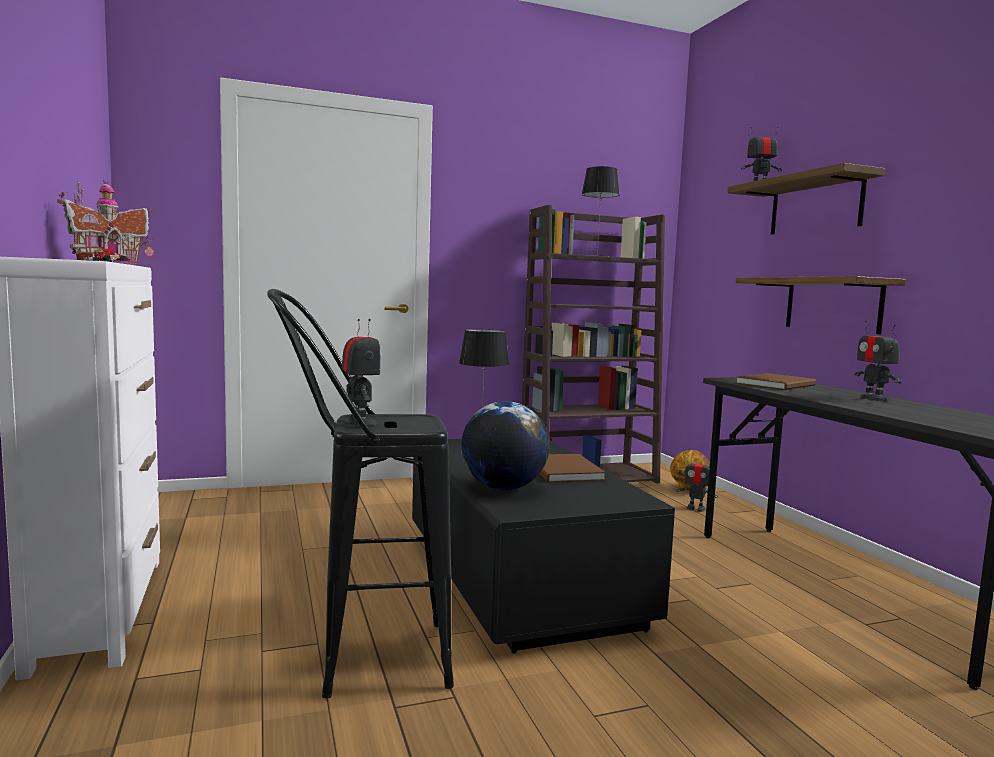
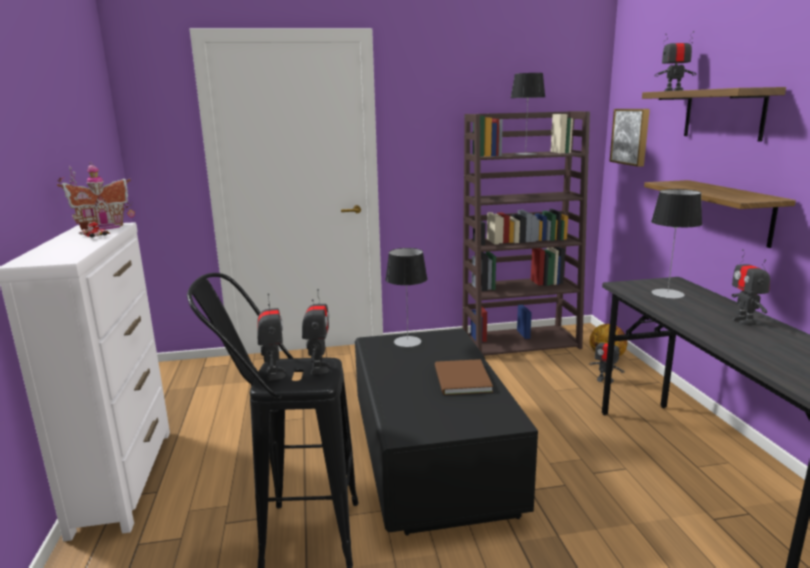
camera: 10 degrees right, 10 degrees up
(416, 420) = (319, 368): none -> toy robot
(503, 488) = (404, 403): globe -> none
(706, 245) = (631, 136): none -> picture
(778, 384) = (667, 294): brown book -> table lamp

